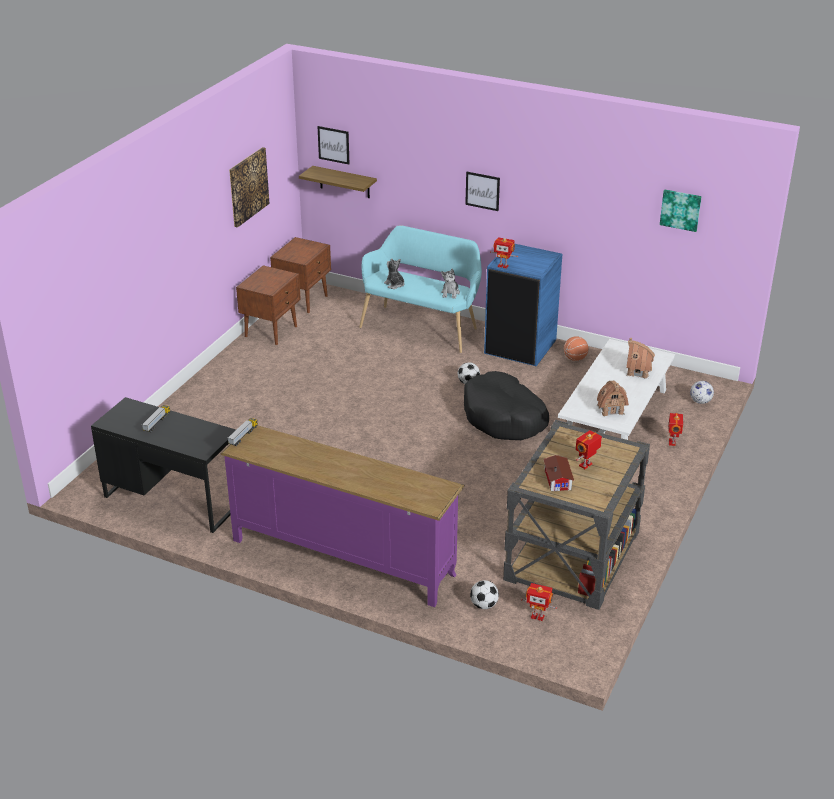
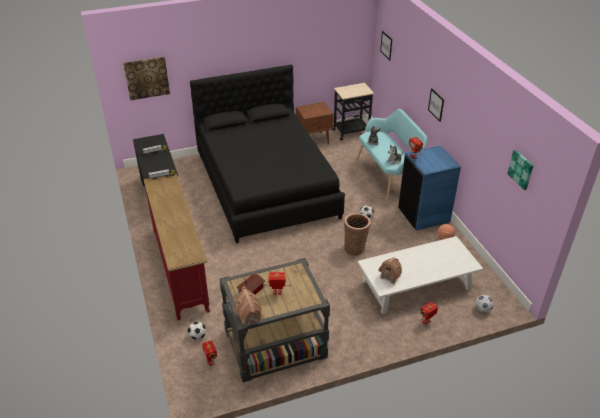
camera: 45 degrees right, 5 degrees up
(248, 186) = (319, 52): picture -> picture (147, 78)
(295, 411) = (266, 185): none -> black bed
(303, 300) = (351, 132): brown nightstand -> cart
(343, 556) = (180, 267): purple dresser -> red dresser
(344, 182) = (387, 71): shelf -> none
(504, 418) = (355, 248): black dog bed -> basket
(638, 372) = (442, 265): toy house -> toy house (249, 316)

